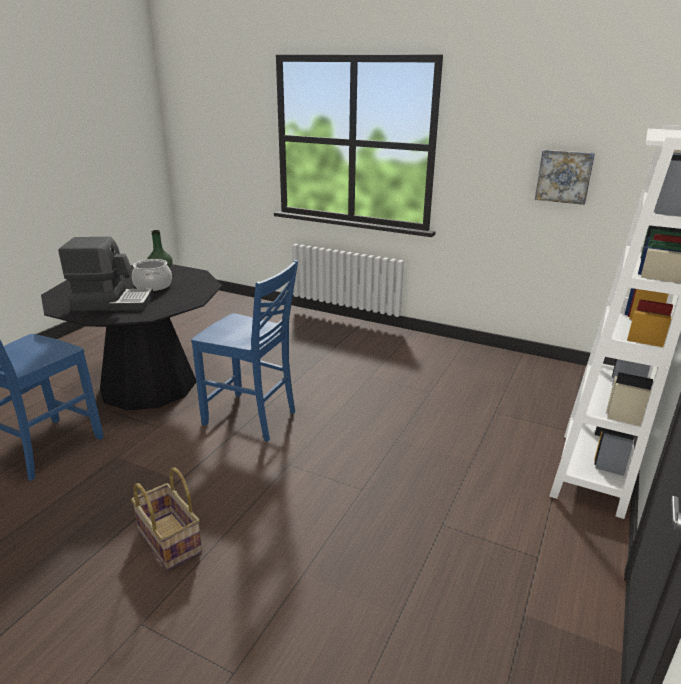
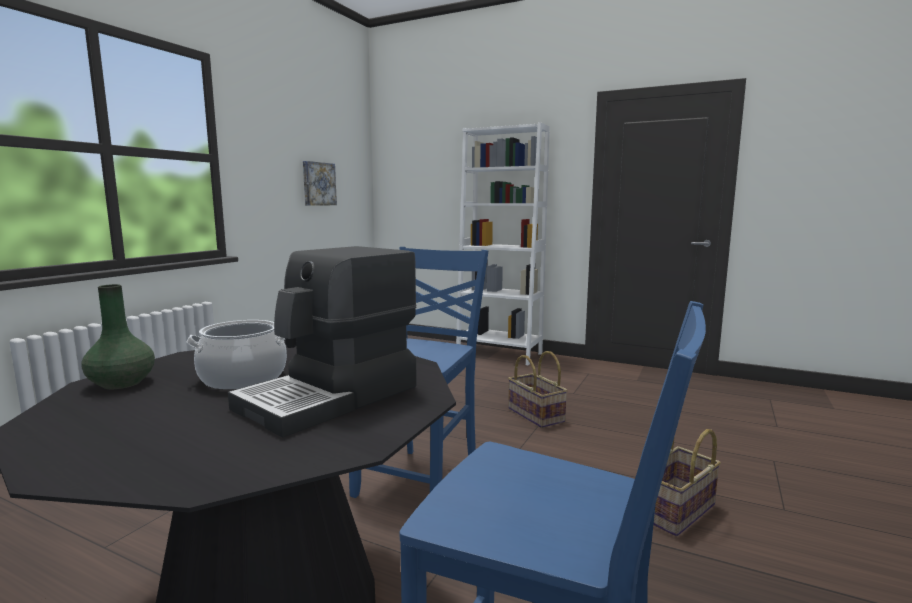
camera: 90 degrees left, 15 degrees down
(113, 302) = (332, 397): coffee machine -> coffee machine turned 135 degrees counterclockwise
(368, 483) = (534, 415): none -> basket

